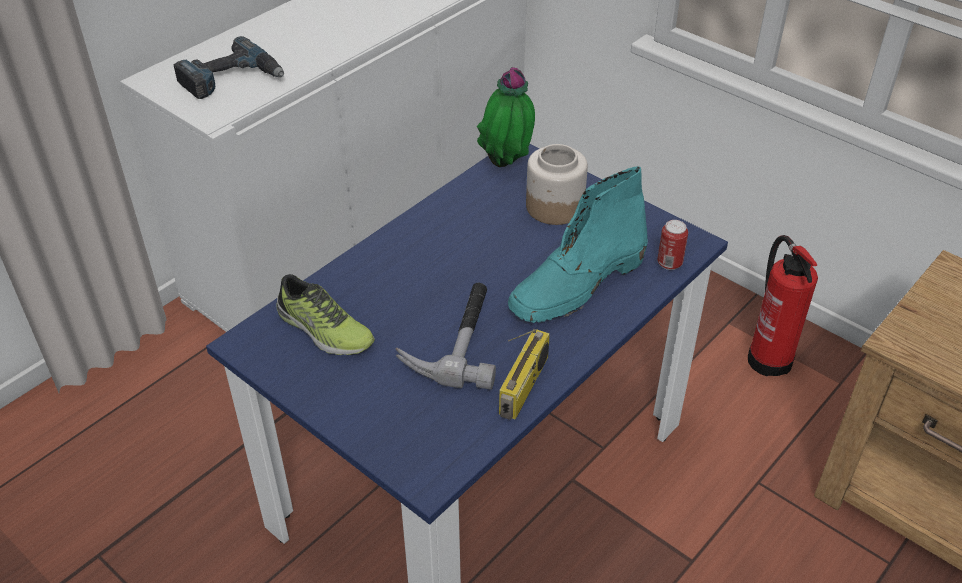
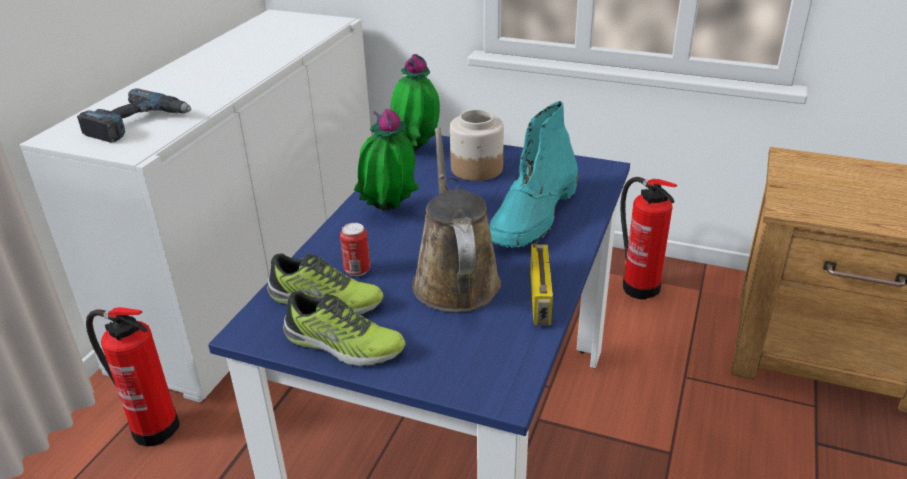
camera: 20 degrees left, 10 degrees down
(207, 371) = (152, 426): none -> fire extinguisher
(316, 382) = (343, 345): none -> shoe
(435, 241) = (389, 212): none -> potted plant
(455, 339) = (454, 278): hammer -> brown watering can
(669, 263) = (596, 185): can -> can (357, 270)

